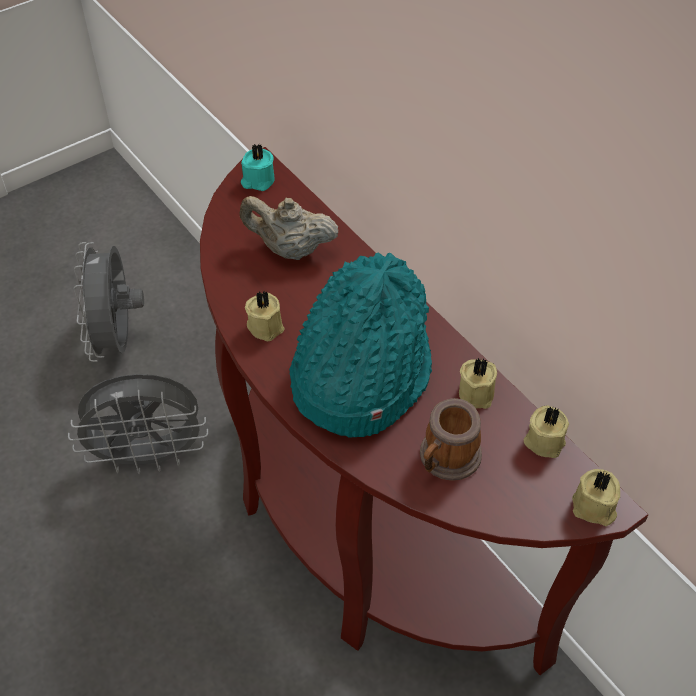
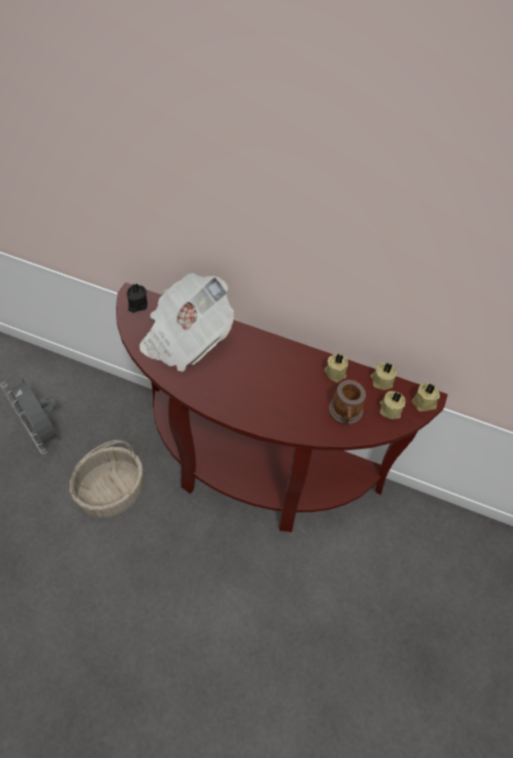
camera: 35 degrees left, 5 degrees up
(150, 456) = (112, 491): grey fan -> basket
(258, 181) = (137, 304): turquoise candle -> black candle
(266, 325) = (205, 387): beige candle -> beige candle (390, 409)
(290, 249) = (186, 337): beige teapot -> newspaper
(359, 373) = (272, 389): turquoise hat -> none

